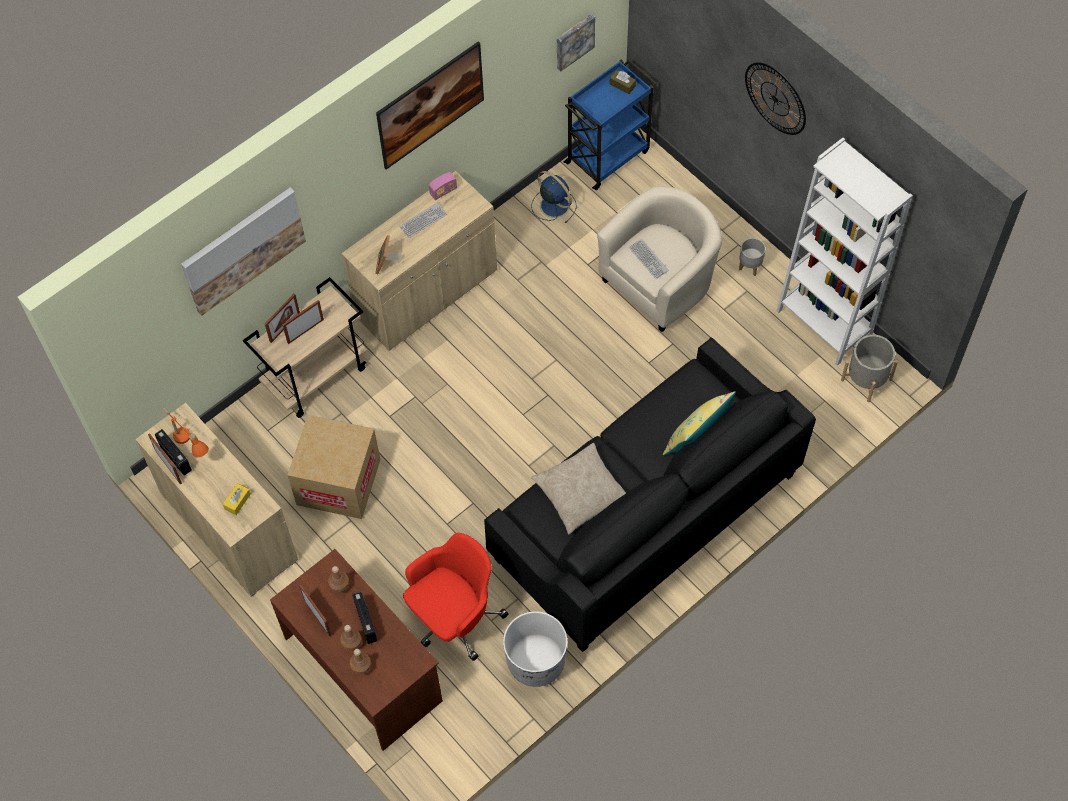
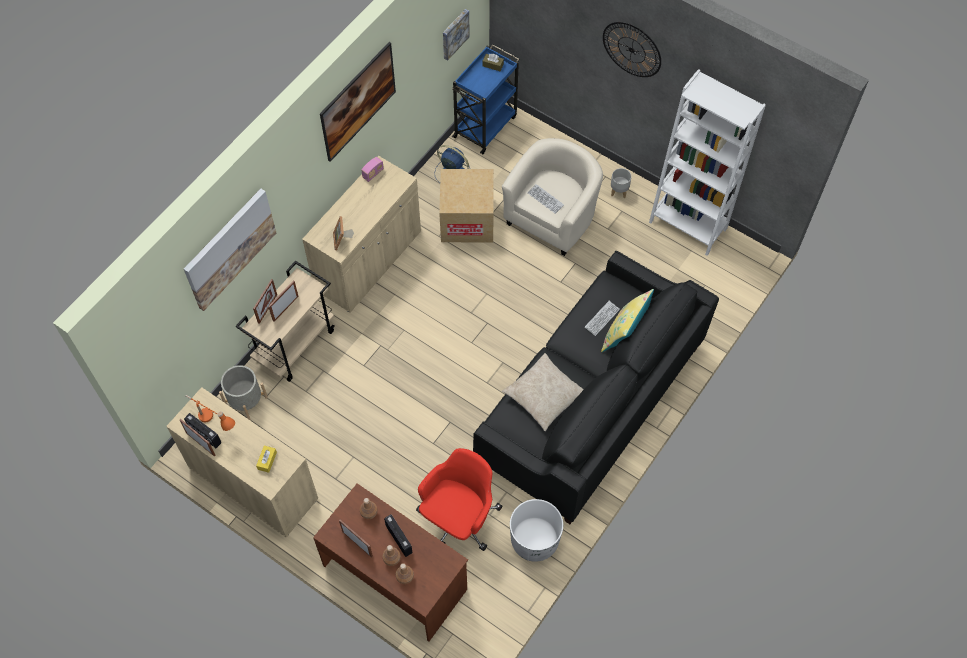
camera: 15 degrees left, 0 degrees up
(338, 482) = (335, 427): cardboard box -> cardboard box (467, 220)
(423, 220) = (362, 200): keyboard -> keyboard (602, 318)
(866, 379) = (732, 262): grey planter -> grey planter (246, 401)

